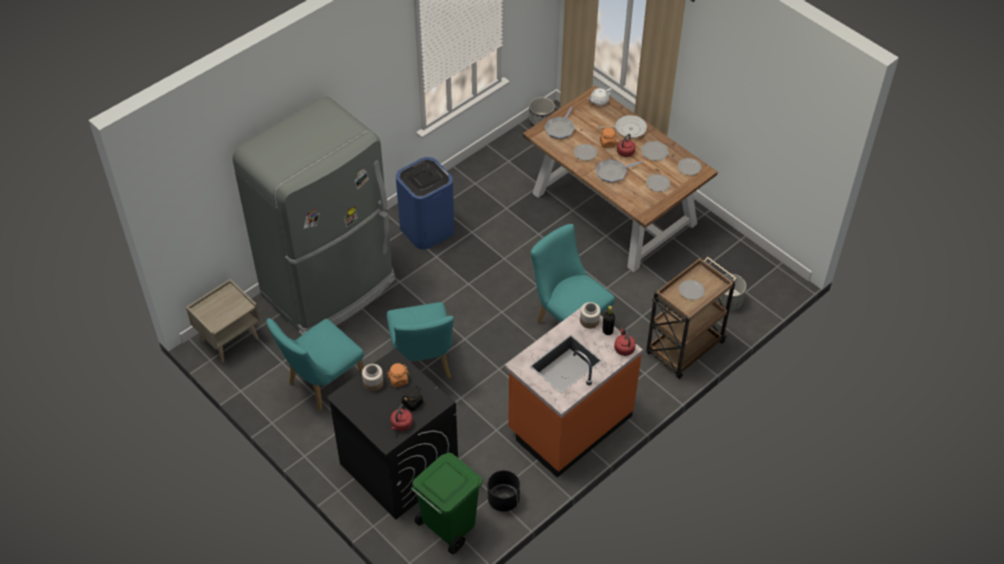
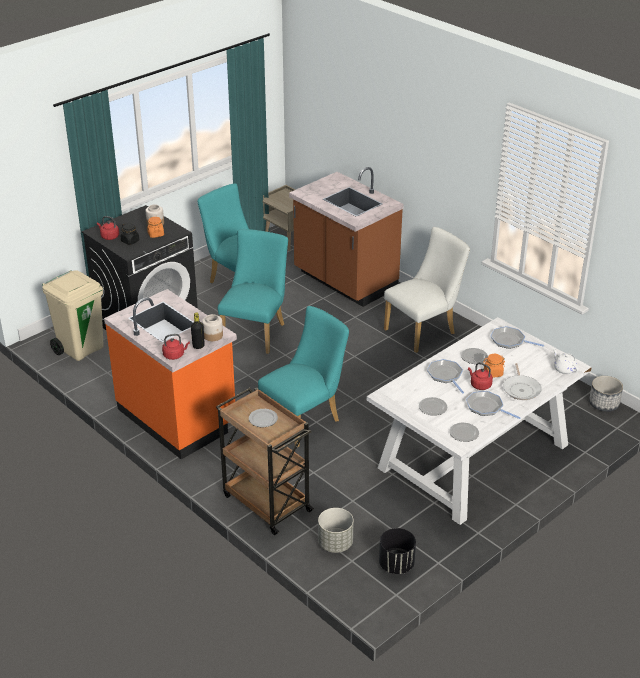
camera: 90 degrees right, 15 degrees down
(330, 288) = (344, 281): grey fridge -> brown counter
(422, 364) = (256, 332): turquoise chair -> turquoise chair turned 120 degrees clockwise
(427, 229) = (424, 330): blue trash can -> white chair
(448, 527) = (81, 348): green trash can -> beige trash can
(503, 499) = (101, 378): black planter -> black planter (396, 564)
(614, 209) = (473, 457): brown dining table -> white dining table
(654, 151) = (486, 407): plate -> frying pan

